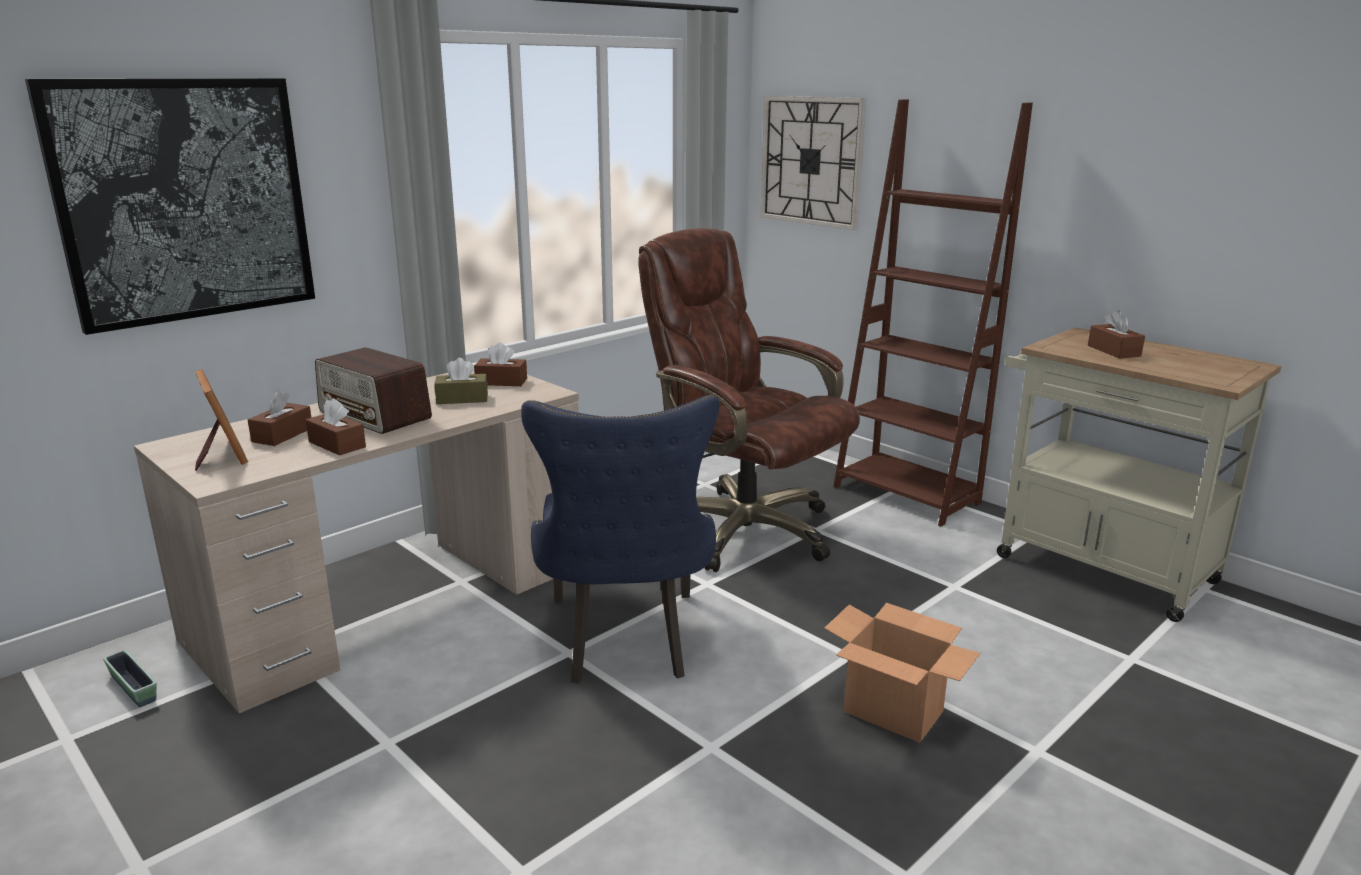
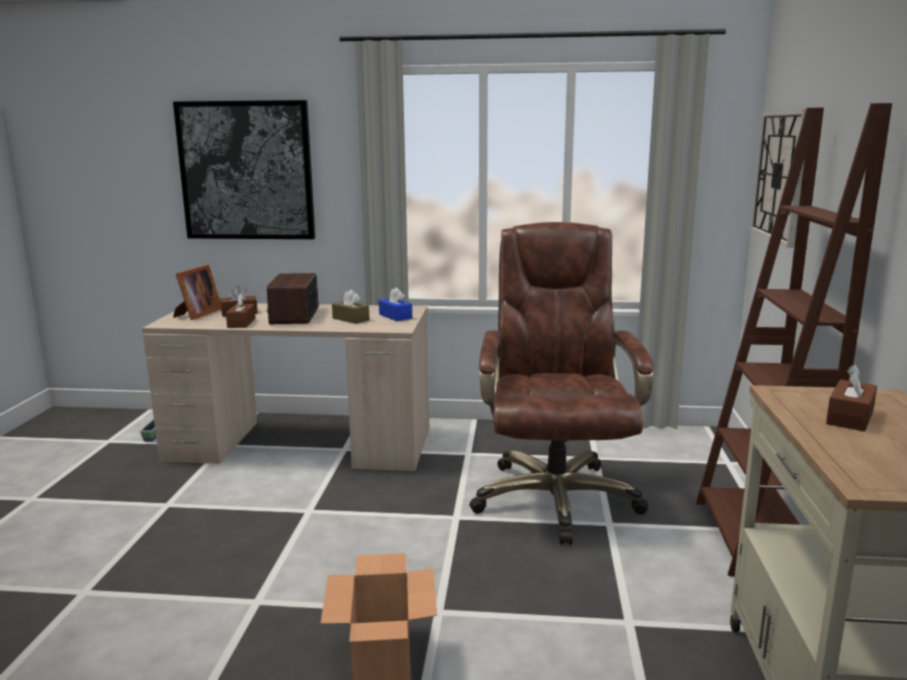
camera: 50 degrees right, 5 degrees down
(501, 382) = (395, 316): brown tissue box -> blue tissue box
(625, 639) = (346, 520): blue chair -> none

